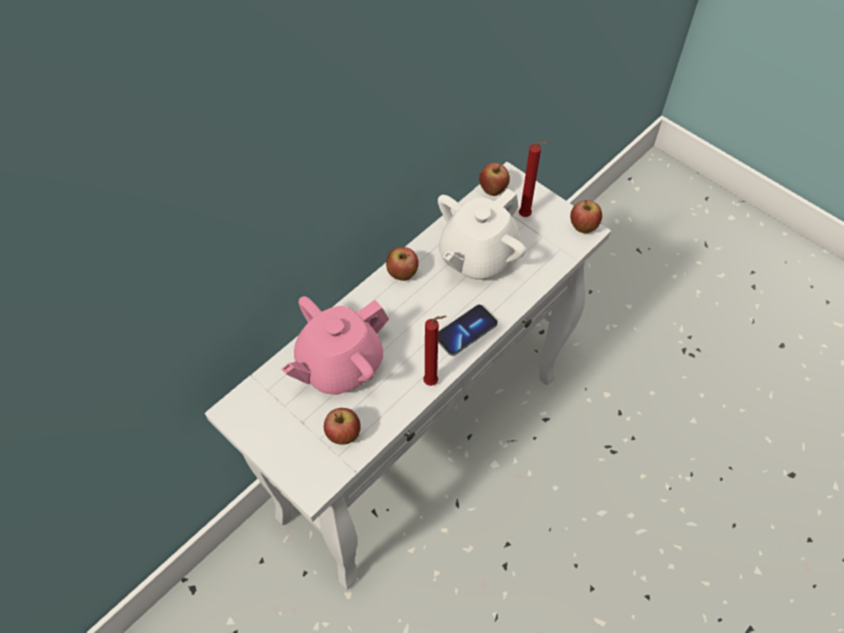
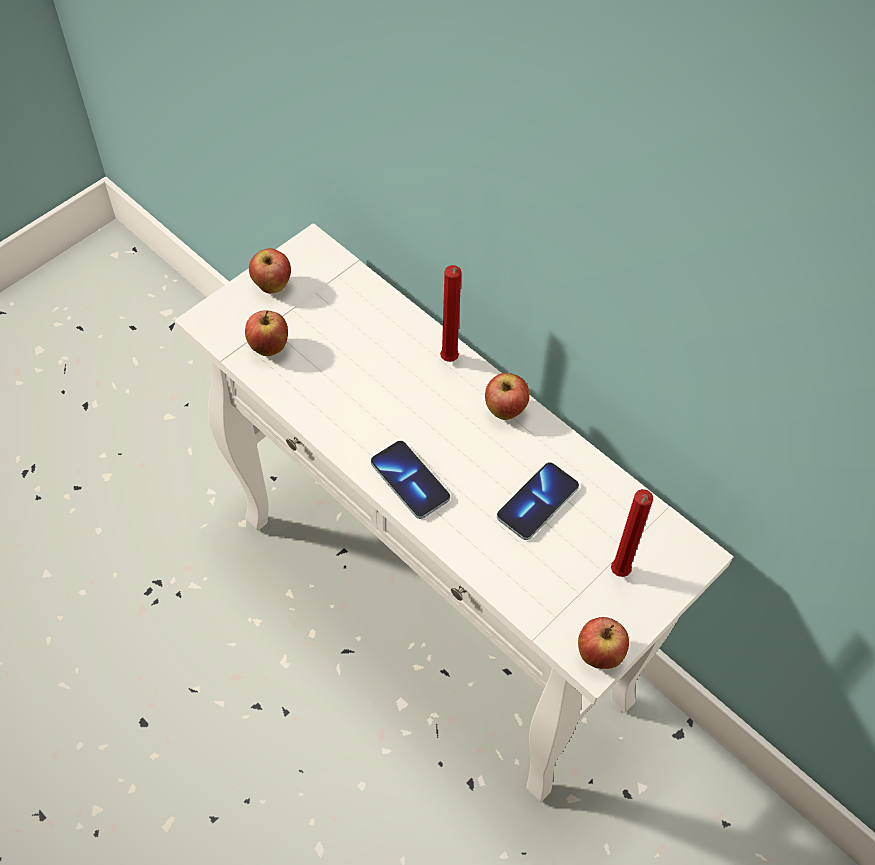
camera: 90 degrees right, 0 degrees up
(339, 365) = (366, 343): pink teapot -> none
(433, 382) = (334, 440): red candle -> red candle (449, 361)
(477, 257) = (537, 502): white teapot -> phone
(493, 190) = (667, 531): apple -> apple (272, 286)

